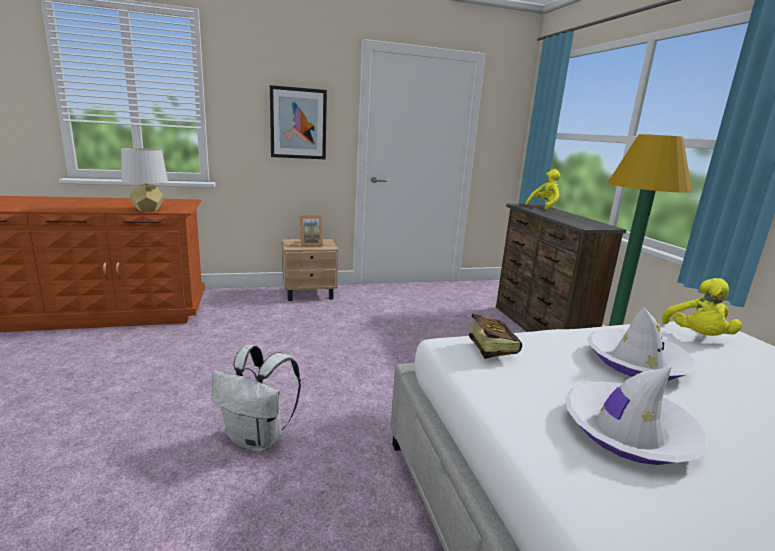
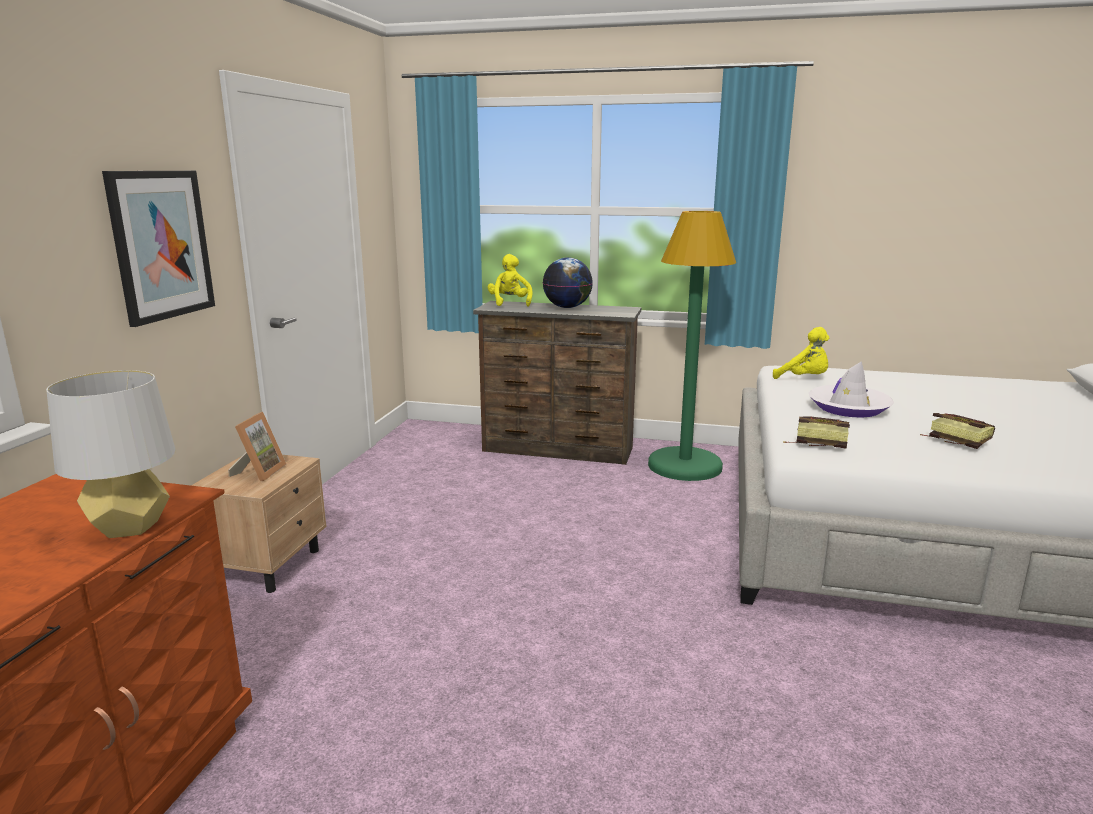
camera: 60 degrees left, 0 degrees up
(258, 439) = (690, 698): white backpack -> none
(567, 216) = (567, 307): none -> globe
(628, 432) = (953, 441): white hat -> book

